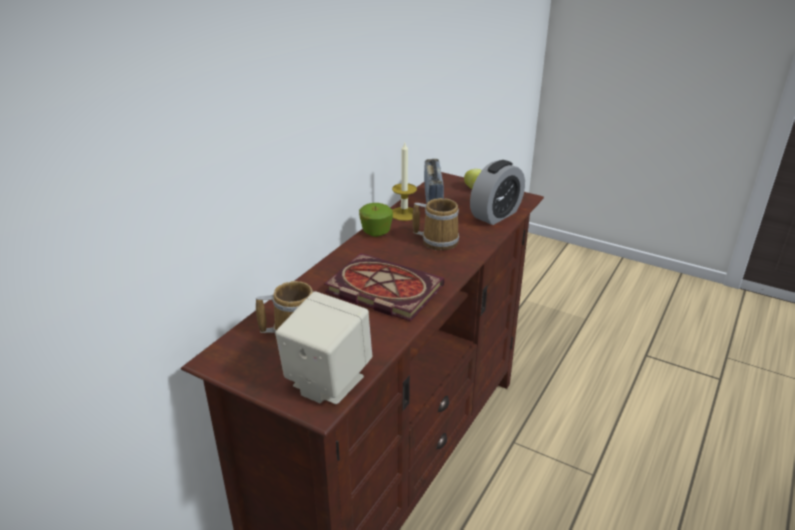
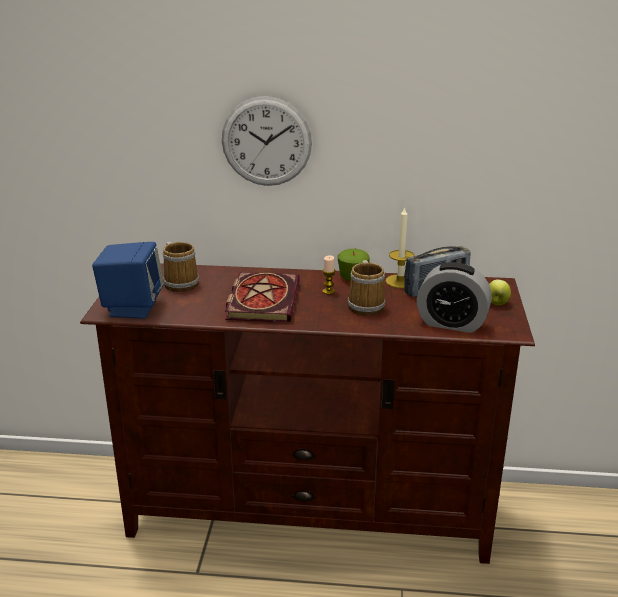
camera: 65 degrees right, 5 degrees down
(286, 130) = (266, 141): none -> wall clock
(327, 381) = (132, 307): beige speaker -> blue speaker
(394, 251) = (328, 291): none -> candle

